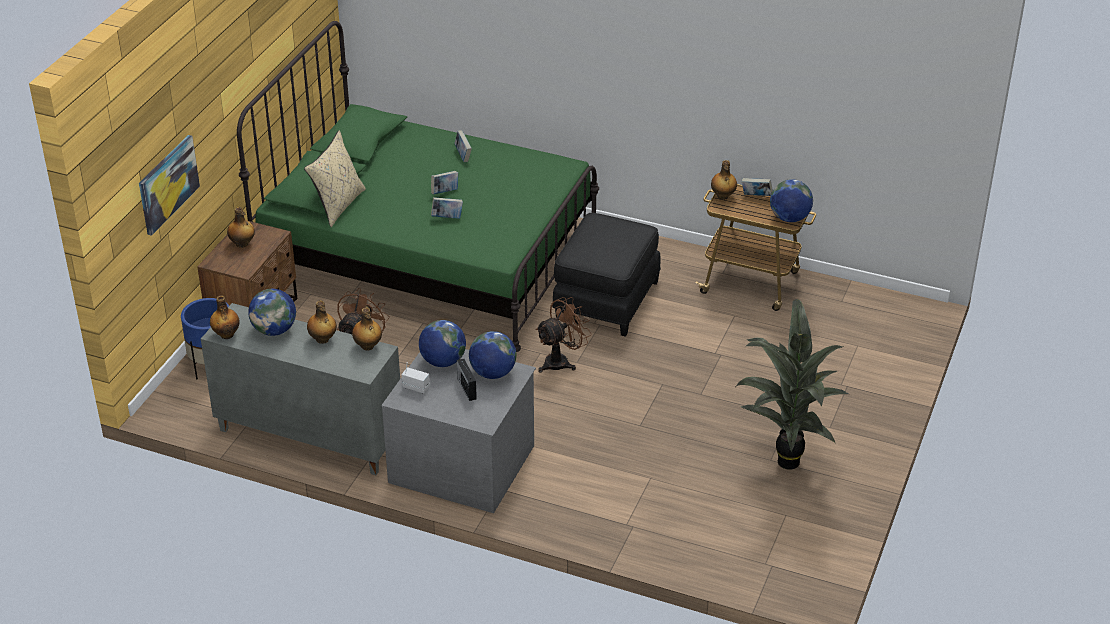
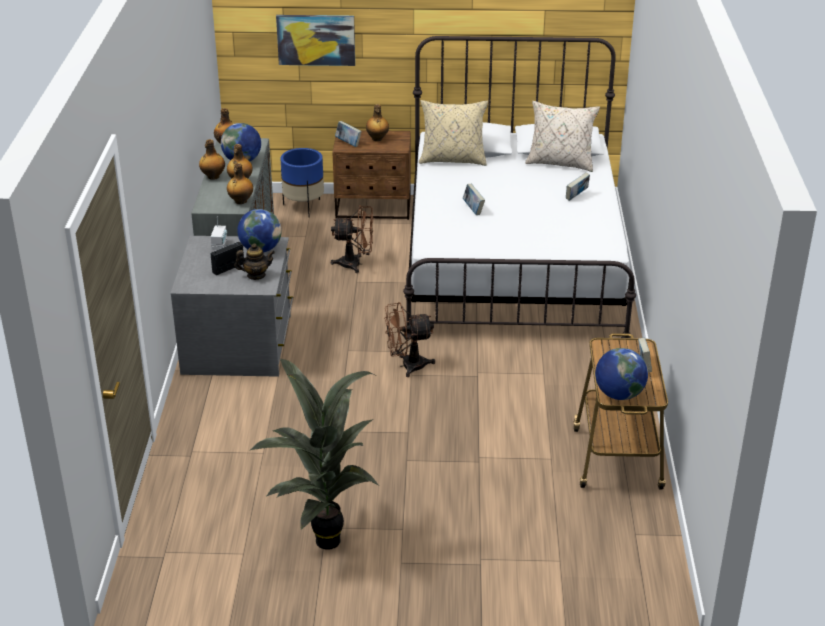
camera: 70 degrees right, 5 degrees down
(392, 147) = (560, 163): none -> beige pillow
(428, 256) = (512, 263): green bed -> white bed
(445, 192) = (511, 200): book -> book (348, 143)
(493, 373) = (256, 275): globe -> teapot
(561, 361) = (407, 366): brown fan -> brown fan turned 135 degrees clockwise
(605, 299) = (519, 371): black ottoman -> none
(722, 196) = (624, 344): bottle -> bottle (213, 177)

